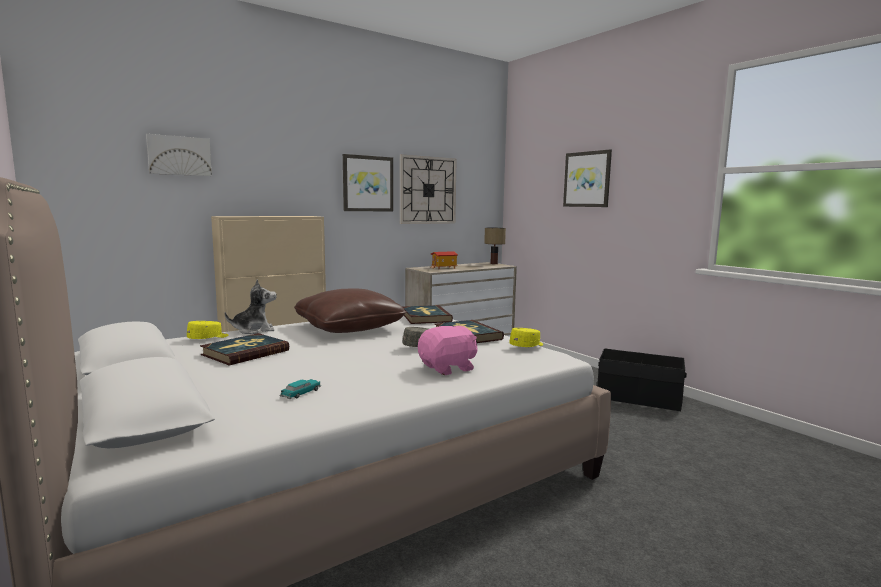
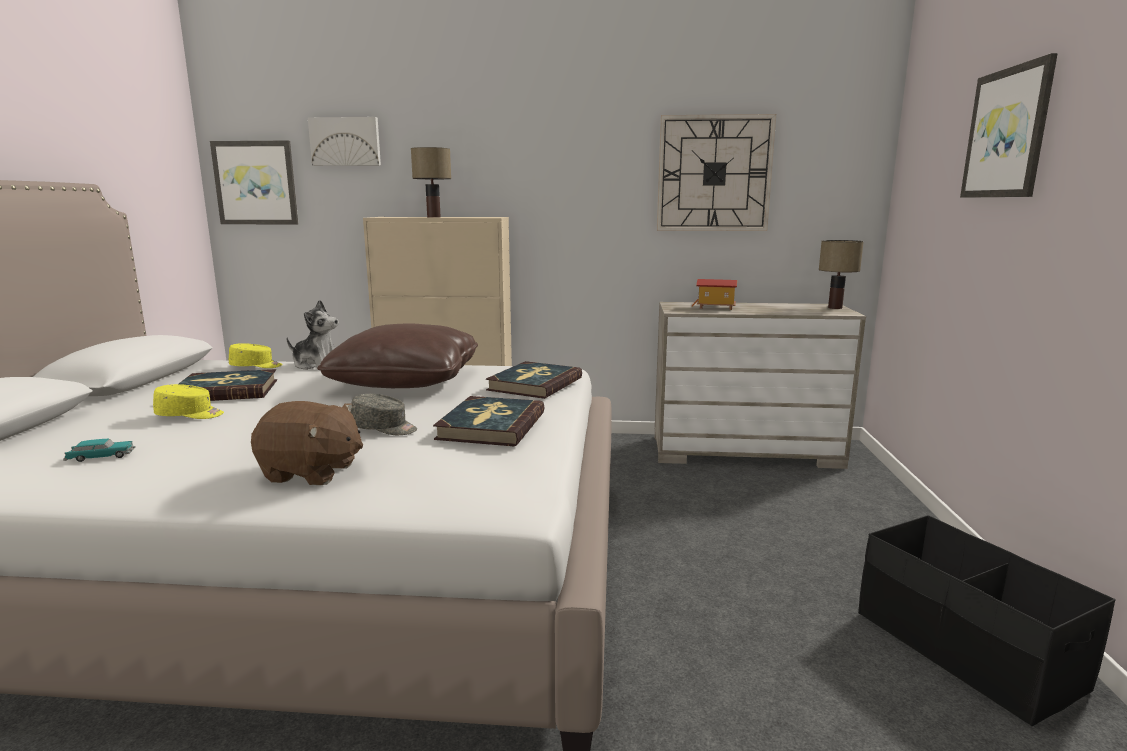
camera: 40 degrees right, 5 degrees up
(273, 216) = (434, 217): none -> table lamp
(367, 183) = (601, 166): picture -> picture (256, 183)
(448, 368) = (311, 472): pink plush toy -> brown plush toy
(527, 346) = (515, 468): yellow cap -> yellow cap (190, 415)

